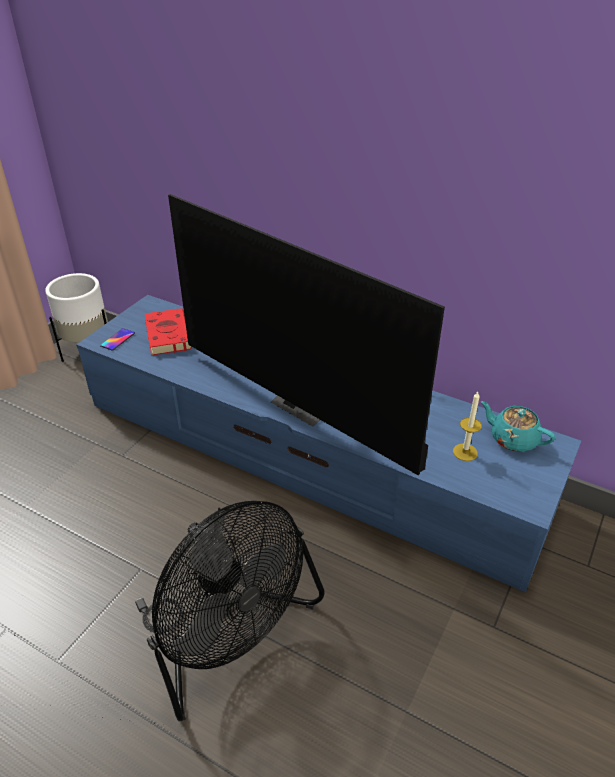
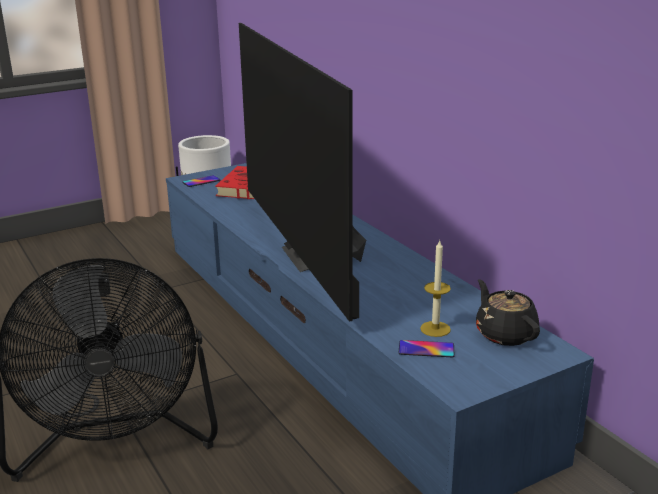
camera: 30 degrees right, 15 degrees down
(477, 476) = (426, 349): none -> phone
(512, 439) = (505, 334): turquoise teapot -> black teapot

